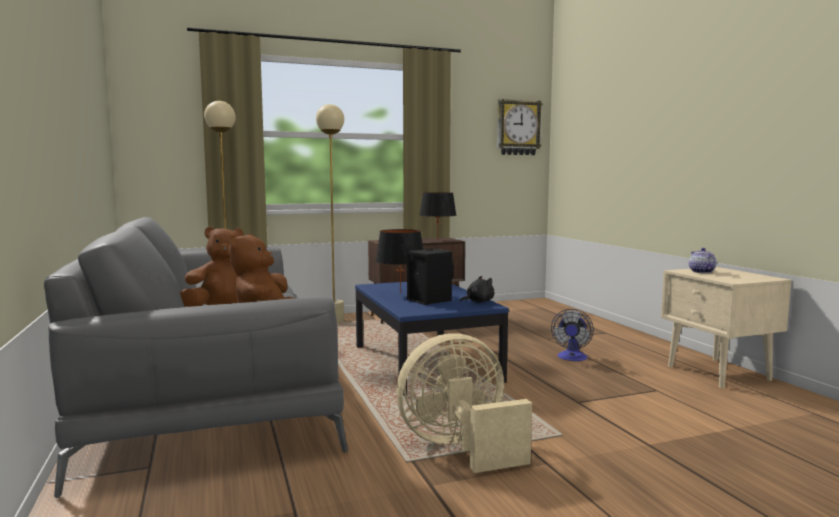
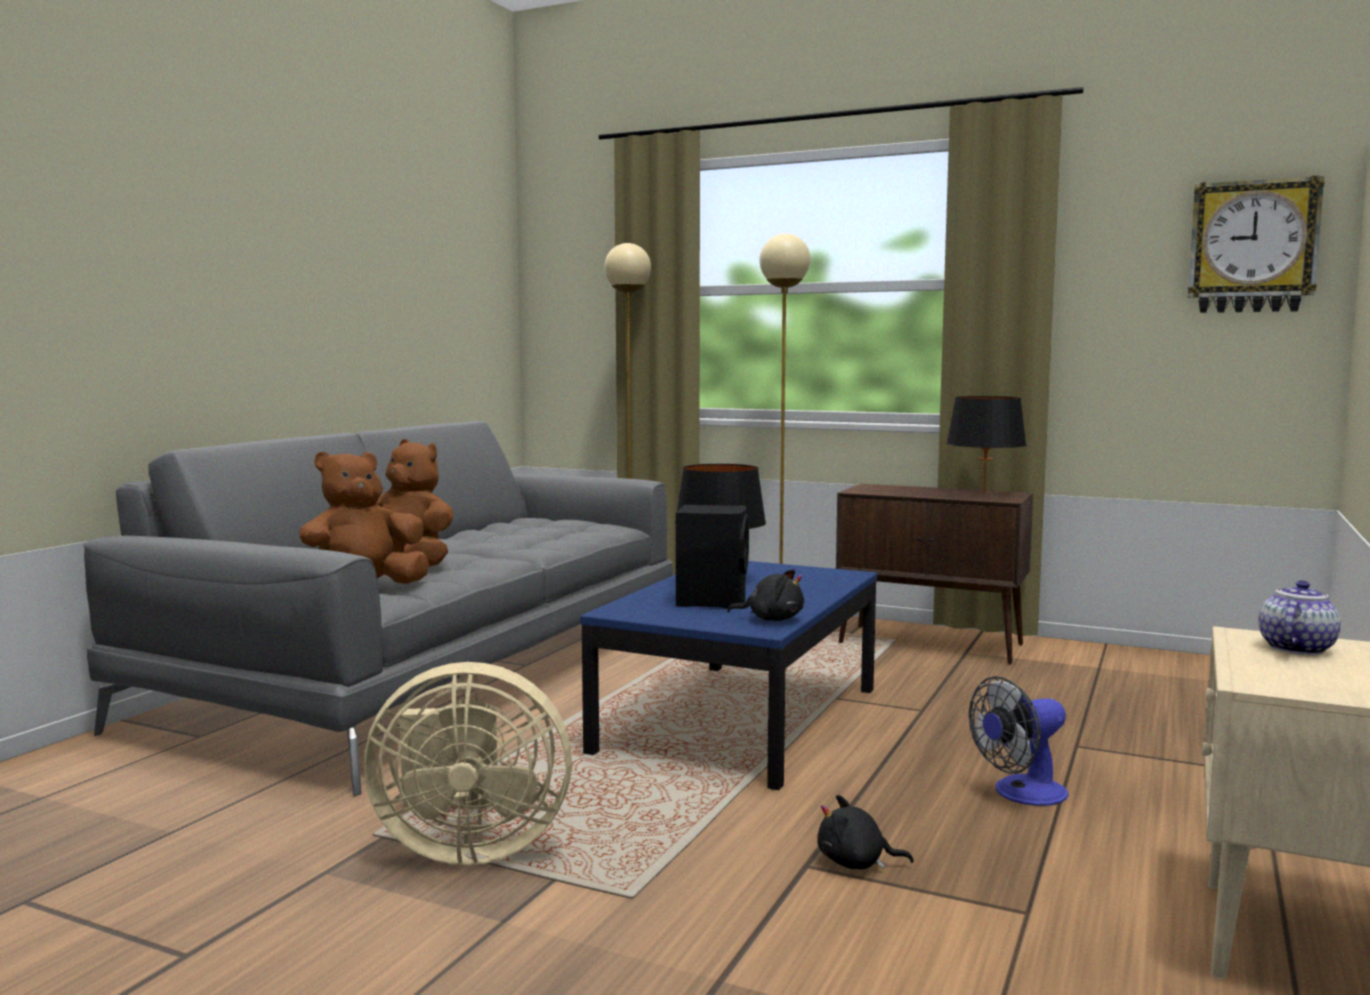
camera: 45 degrees right, 0 degrees up
(460, 448) = (467, 848): beige fan -> beige fan turned 150 degrees clockwise
(588, 395) = (856, 863): none -> black plush toy

